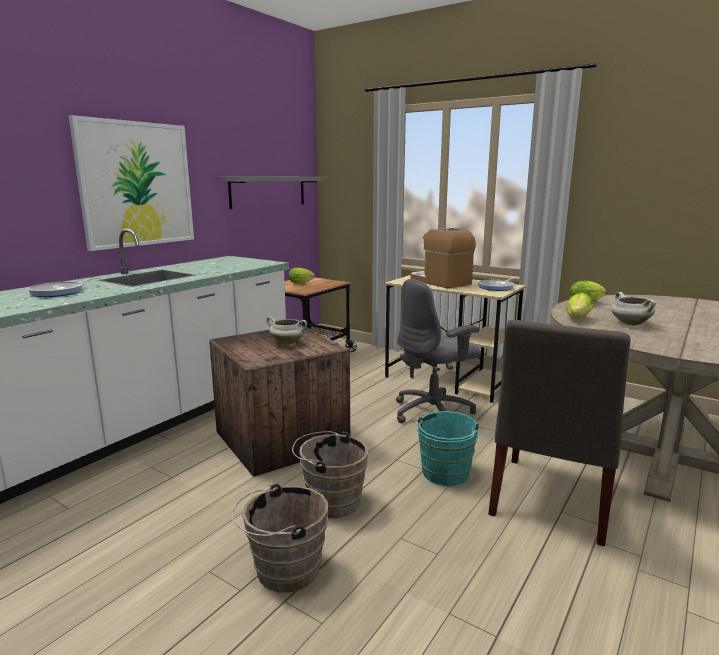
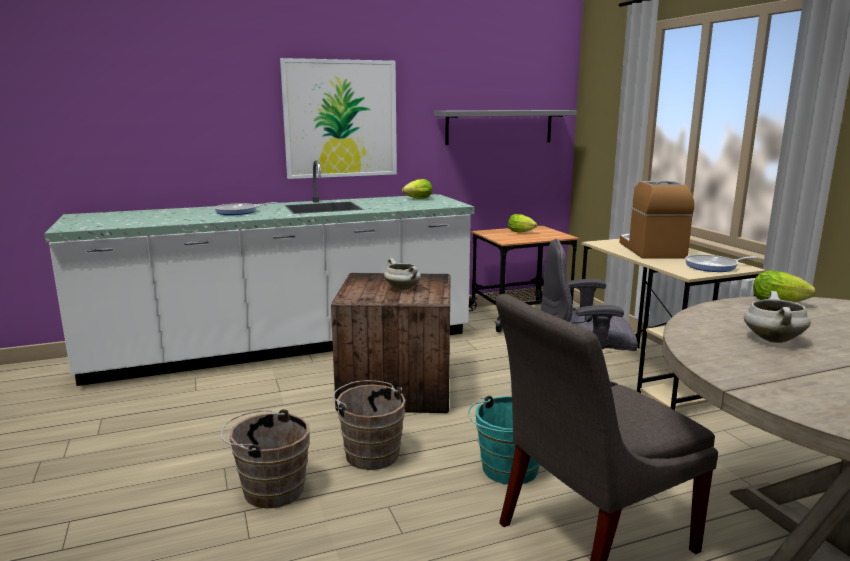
camera: 35 degrees right, 0 degrees up
(577, 319) = (705, 320): lettuce -> lettuce (416, 199)

